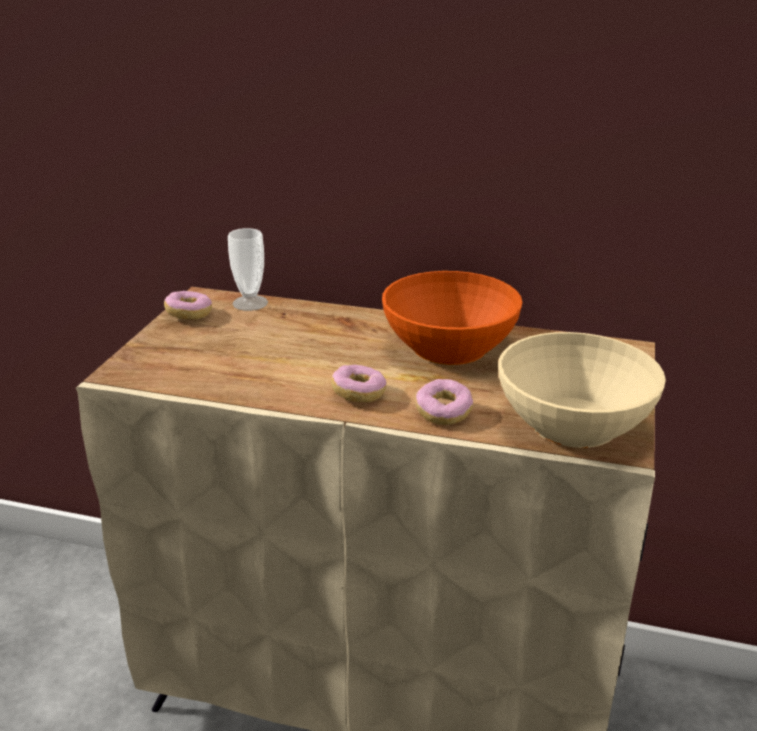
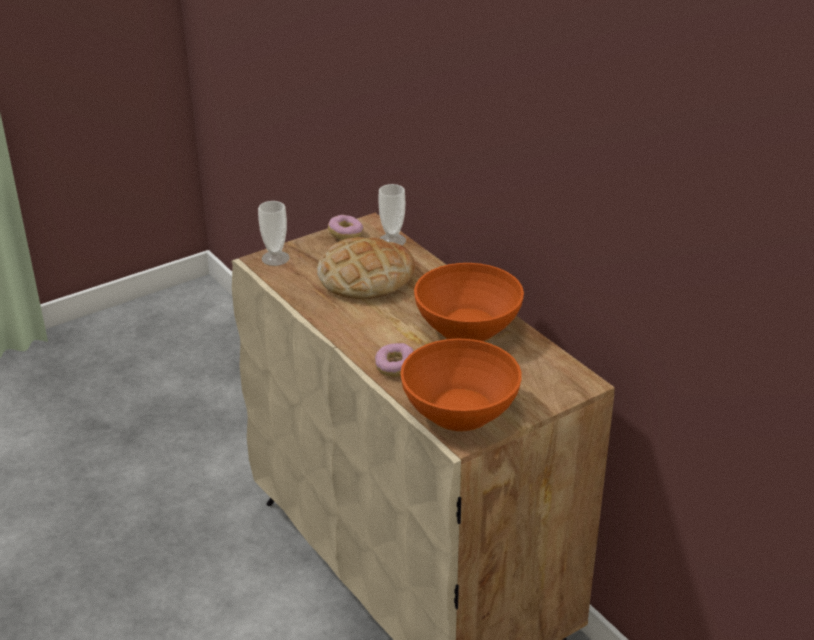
camera: 40 degrees right, 5 degrees up
(135, 364) = (275, 258): none -> cup
(272, 344) = (365, 277): none -> bread
(359, 394) = (366, 333): donut -> none
(571, 422) = (459, 409): beige bowl -> orange bowl

